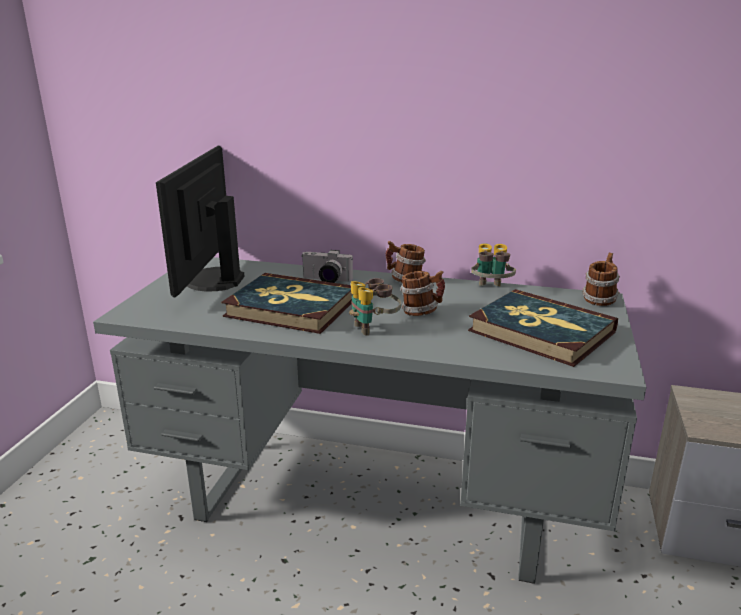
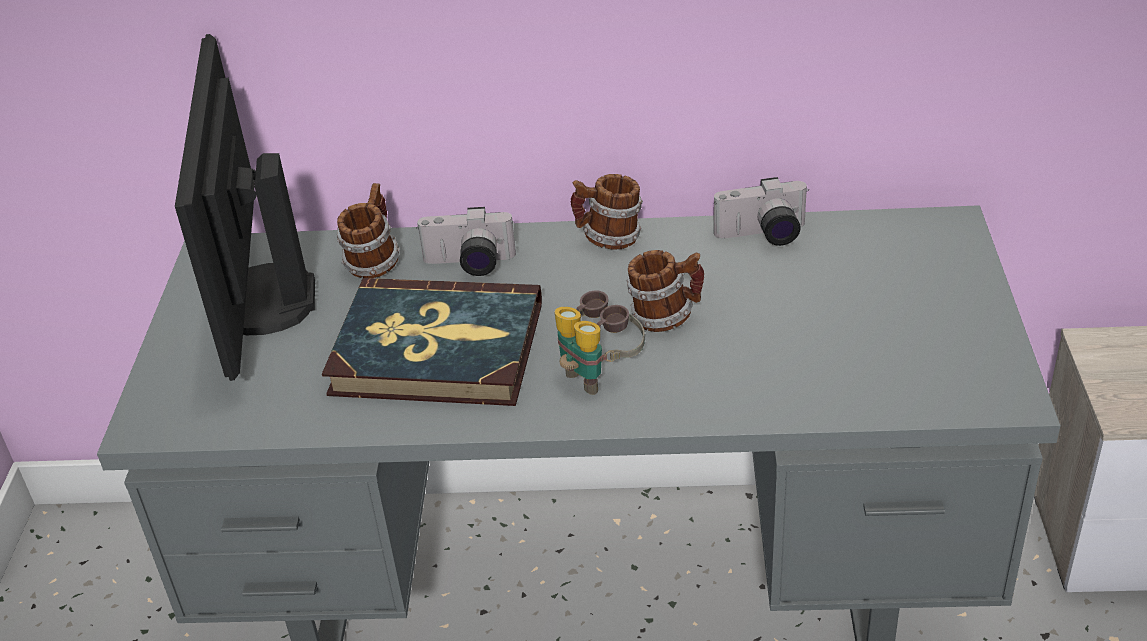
camera: 10 degrees left, 15 degrees up
(491, 289) = (763, 236): binoculars -> camera
(541, 332) = (874, 329): book -> none
(599, 299) = (947, 229): mug -> mug (373, 262)

